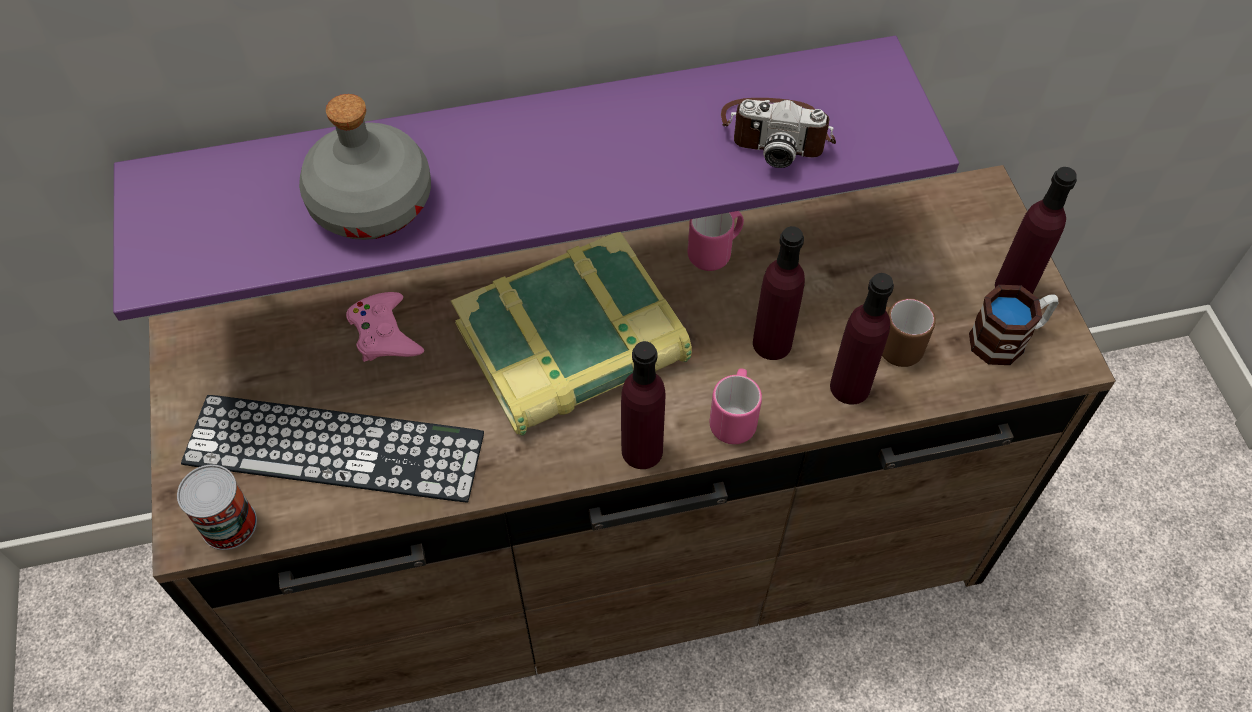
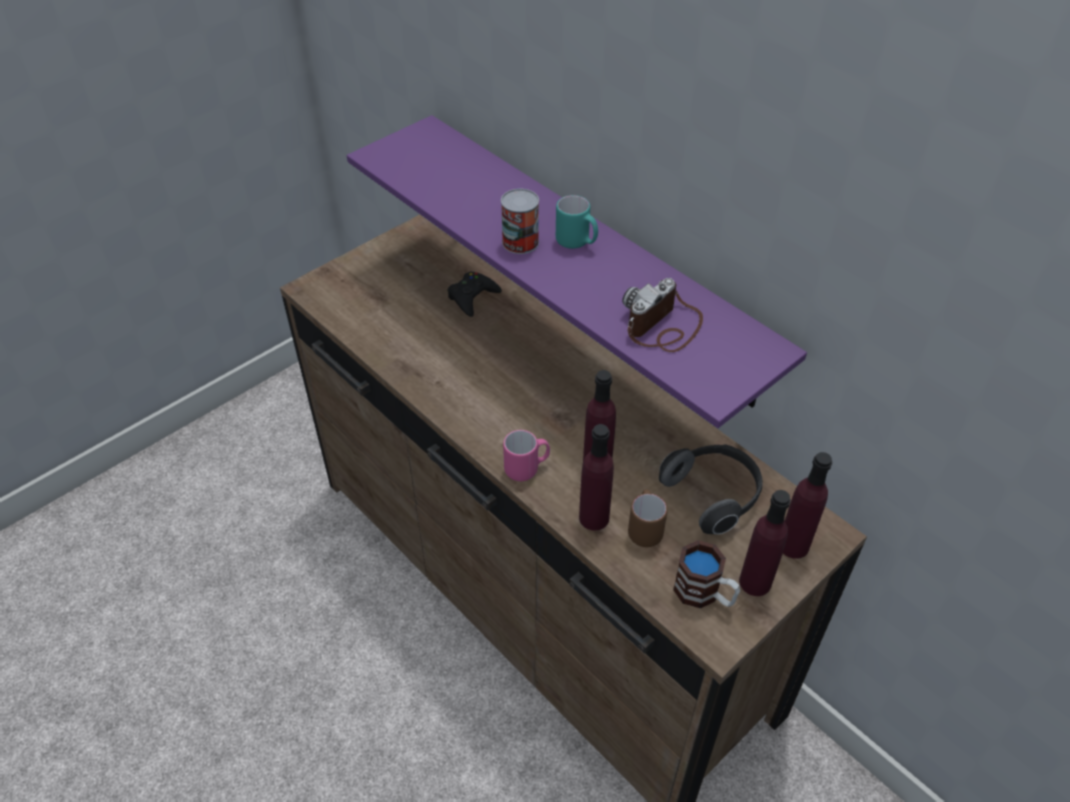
camera: 60 degrees right, 10 degrees down
(229, 524) = (322, 297): can -> can (520, 242)
(334, 448) = (389, 312): keyboard -> none
(373, 203) = (473, 199): grey bottle -> none
(384, 333) = (472, 297): pink game controller -> black game controller
(558, 136) = (577, 242): none -> turquoise mug
(573, 346) = (523, 374): book -> none
(642, 450) = (473, 435): purple bottle -> purple bottle (793, 545)
(715, 252) = (645, 409): pink mug -> none
(777, 132) = (663, 327): camera -> camera turned 60 degrees clockwise
(881, 259) = (713, 495): none -> headphones

